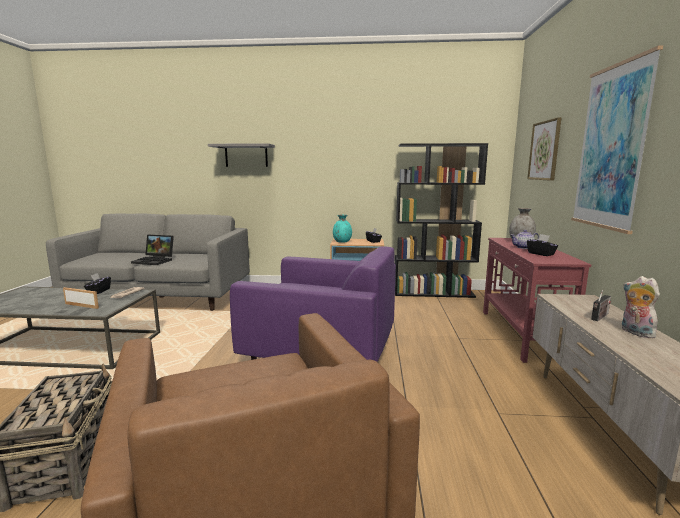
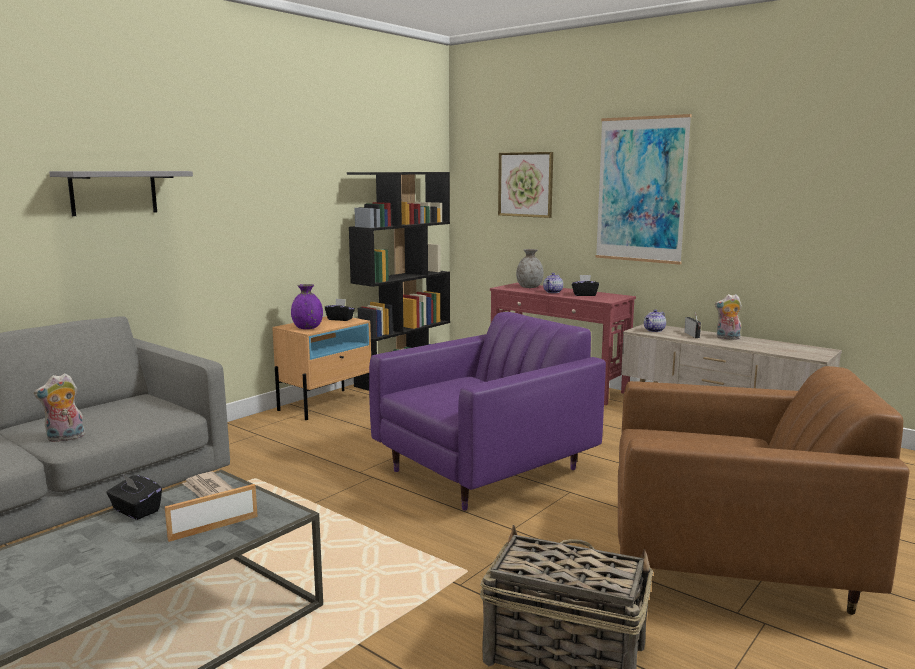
camera: 55 degrees left, 0 degrees up
(155, 261) = (65, 438): laptop -> plush toy
(342, 242) = (307, 328): turquoise vase -> purple vase
(572, 301) = (654, 330): none -> teapot

